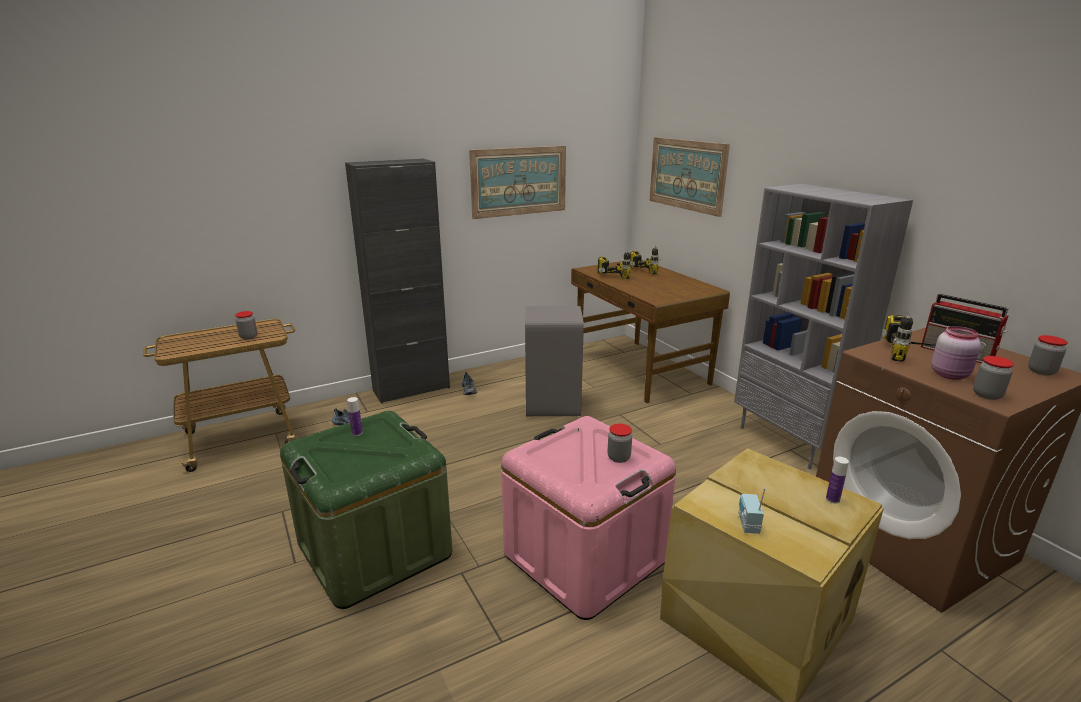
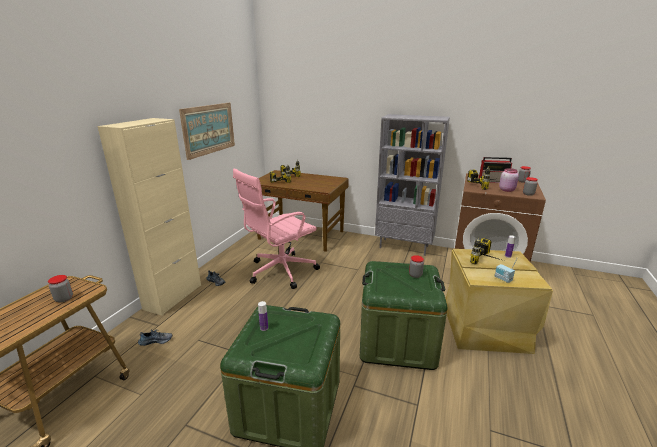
camera: 40 degrees left, 0 degrees up
(411, 389) = (173, 297): black cabinet -> beige cabinet
(552, 405) = (280, 271): grey trash can -> pink office chair
(584, 558) = (397, 341): pink storage box -> green storage box
(687, 175) = (306, 115): picture -> none
(769, 491) = (489, 262): none -> power drill

